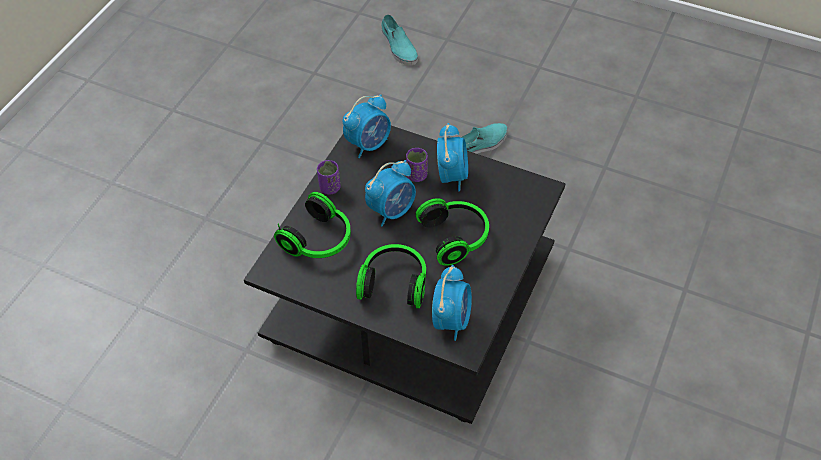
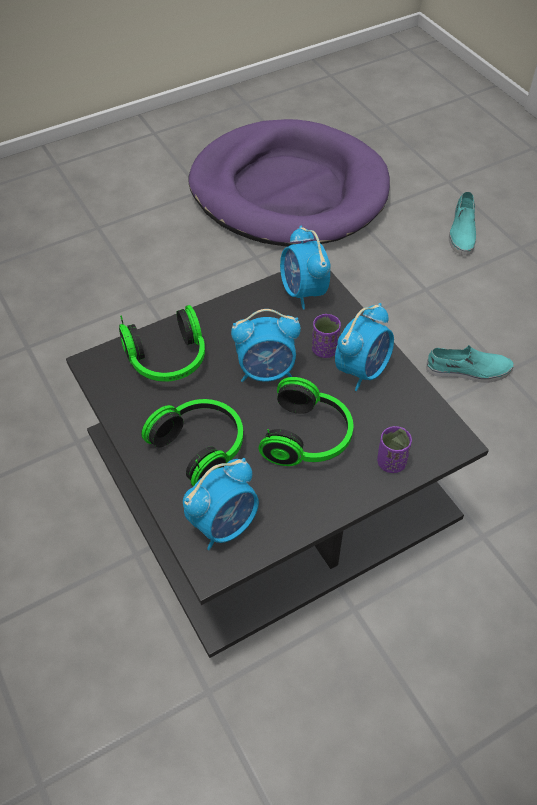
camera: 35 degrees right, 0 degrees up
(244, 76) = (288, 190): none -> purple dog bed
(330, 188) = (225, 315): purple cup -> purple cup (391, 462)
(369, 144) = (303, 292): alarm clock -> alarm clock turned 75 degrees clockwise

